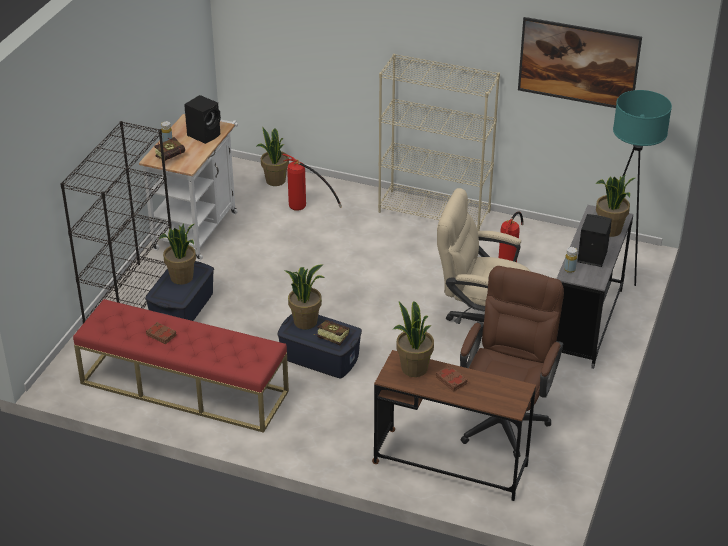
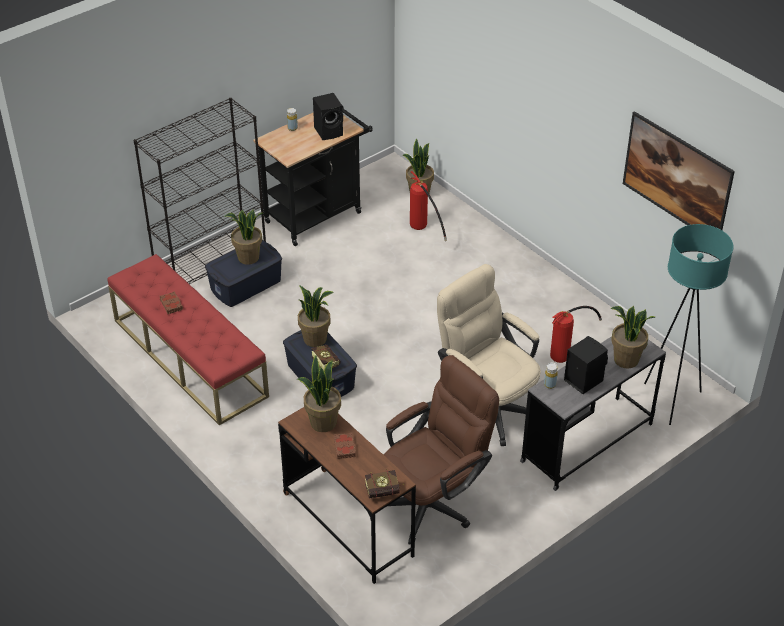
camera: 30 degrees right, 5 degrees up
(173, 156) = (286, 143): book -> book (386, 491)
(198, 227) = (317, 214): white cart -> black cart
(435, 212) = (538, 276): beige bookcase -> none

